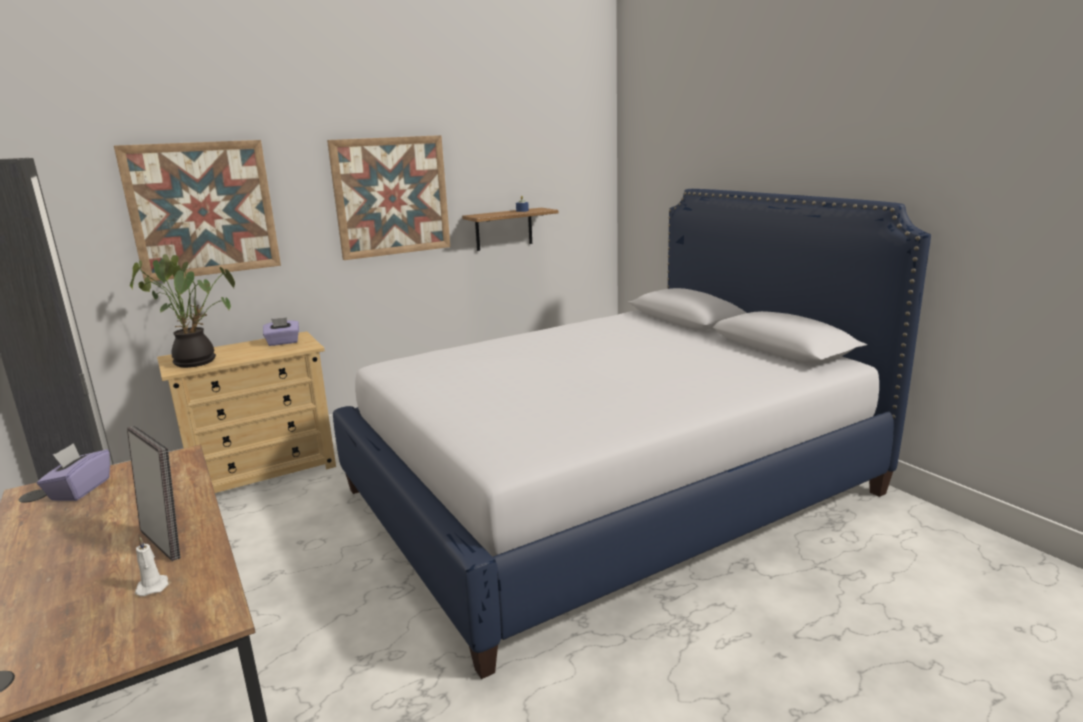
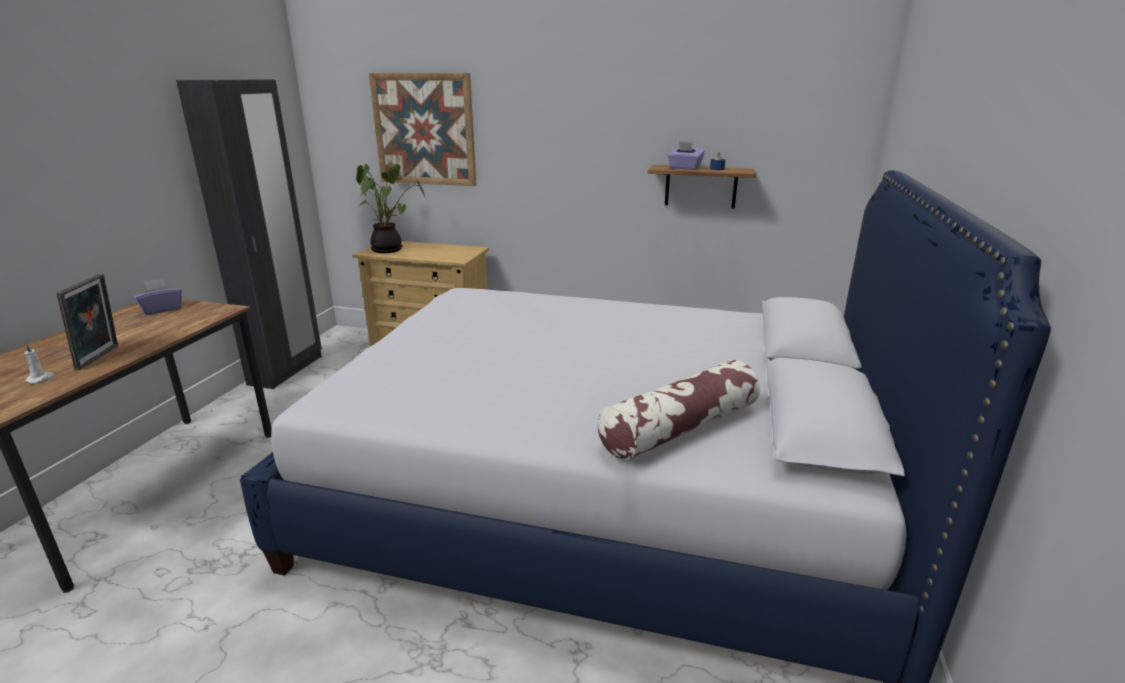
camera: 45 degrees right, 5 degrees up
(283, 342) = (455, 251): purple tissue box -> purple tissue box (684, 168)
(391, 196) = (580, 136): picture -> none
(737, 373) = (680, 428): none -> pillow

